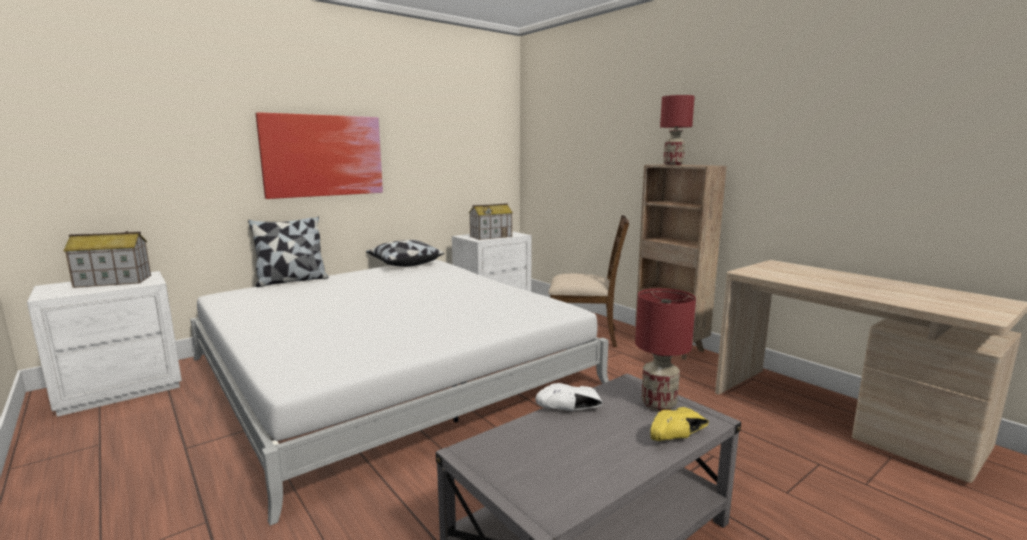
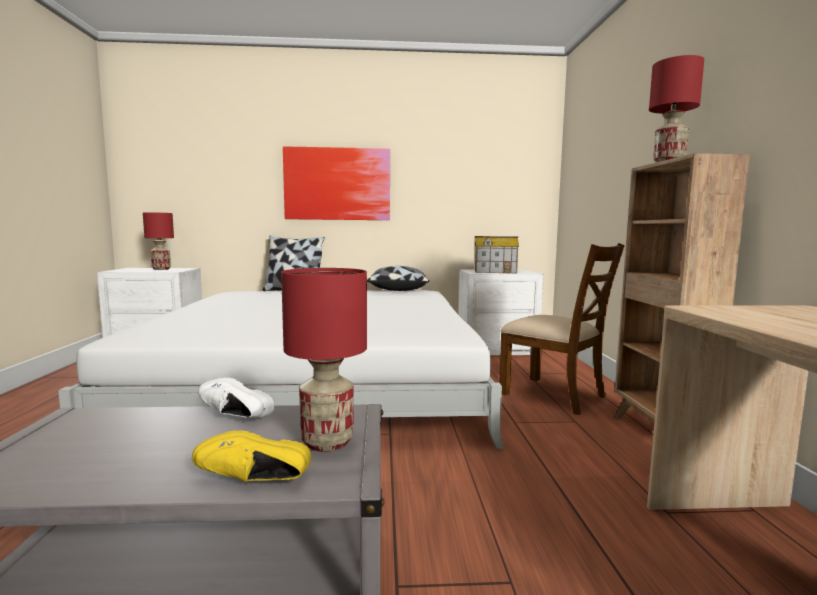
camera: 35 degrees right, 5 degrees down
(113, 281) = (161, 269): toy house -> red table lamp

